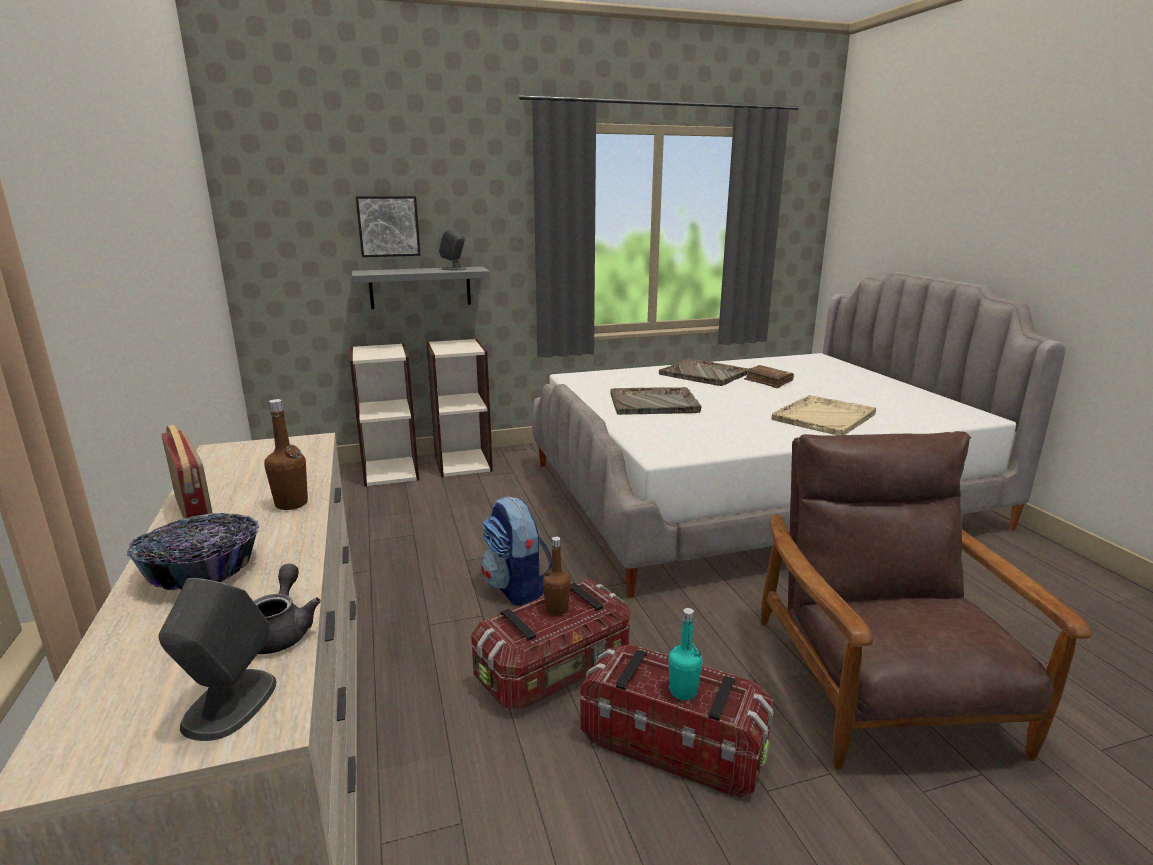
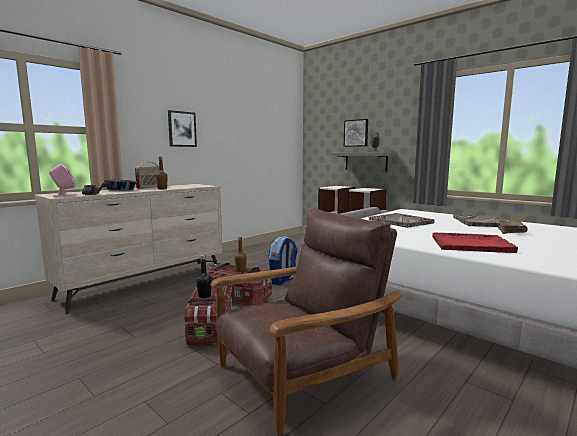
camera: 60 degrees right, 10 degrees down
(92, 269) = (182, 129): none -> picture
(229, 705) = (64, 195): grey speaker -> pink speaker
(683, 691) = (204, 296): turquoise bottle -> black bottle
(824, 417) = (472, 244): beige tray -> red tray

